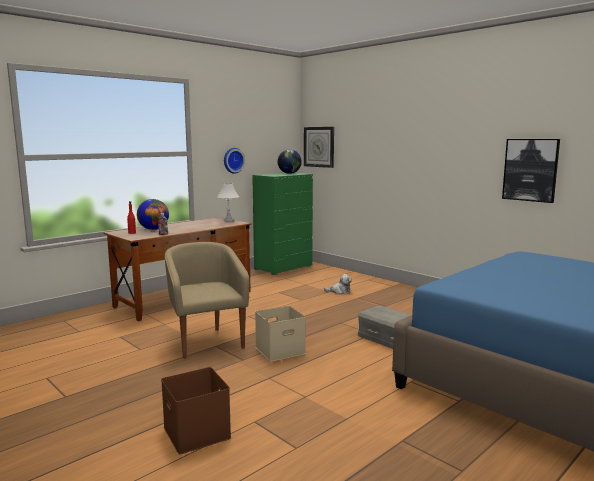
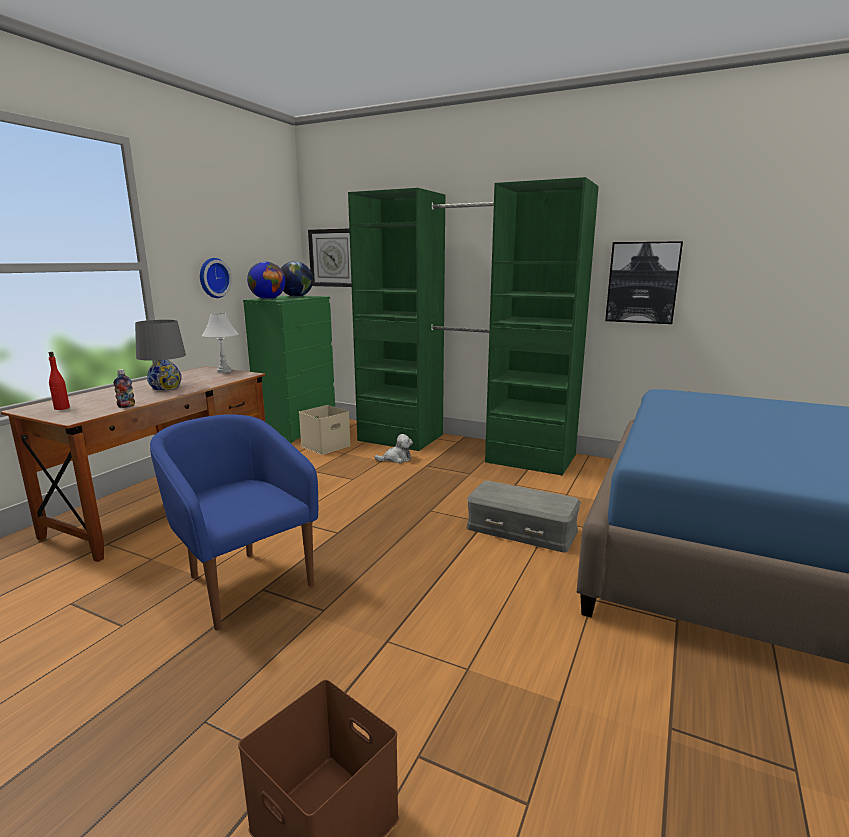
camera: 20 degrees left, 5 degrees up
(153, 229) = (101, 397): globe -> globe (268, 299)
(189, 227) = (165, 387): none -> grey table lamp
(206, 341) = (243, 583): beige armchair -> blue armchair
(280, 350) = (373, 577): beige storage box -> beige storage box (326, 445)
(394, 290) = (463, 447): none -> green wardrobe

